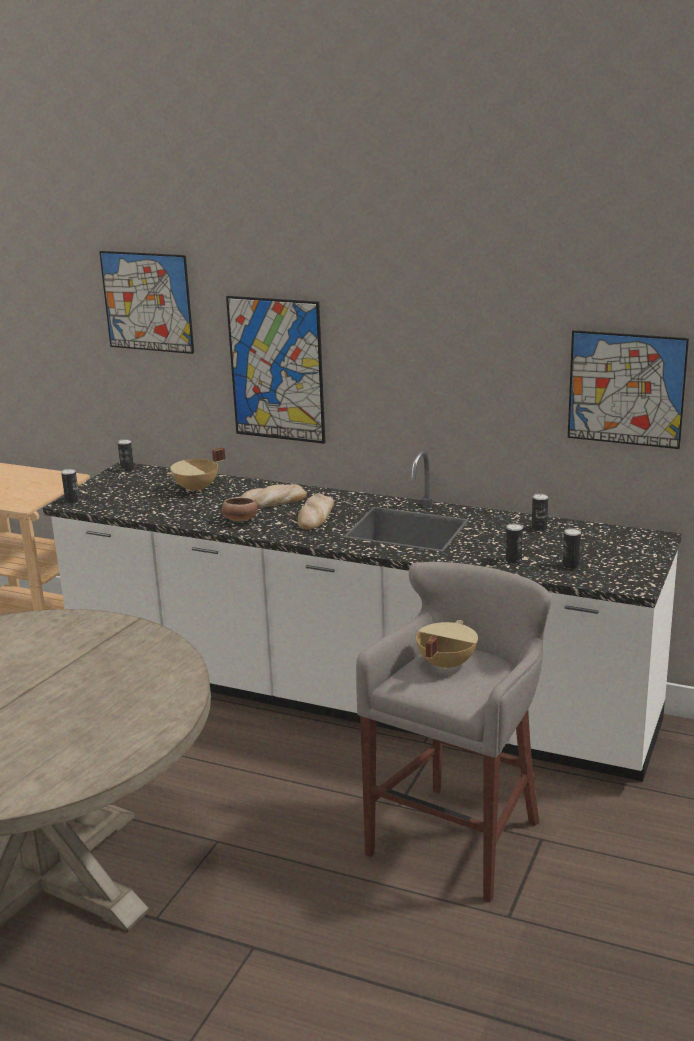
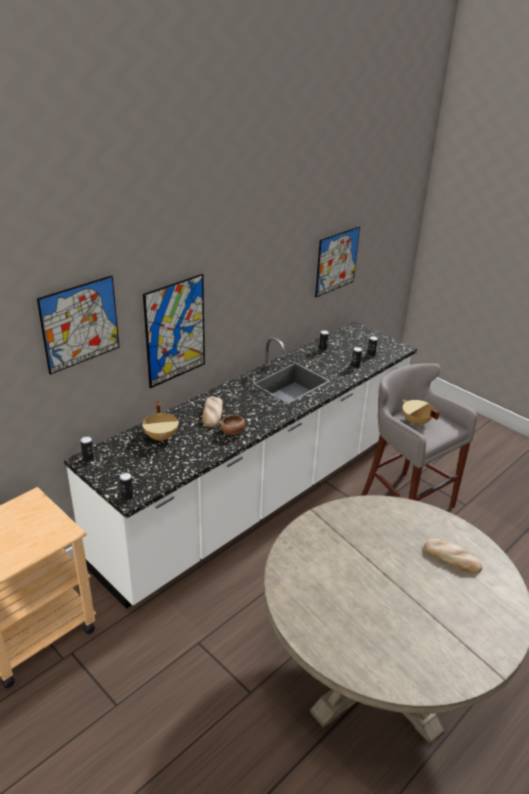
camera: 70 degrees left, 10 degrees up
(315, 515) = (249, 404): bread -> bread (452, 557)

